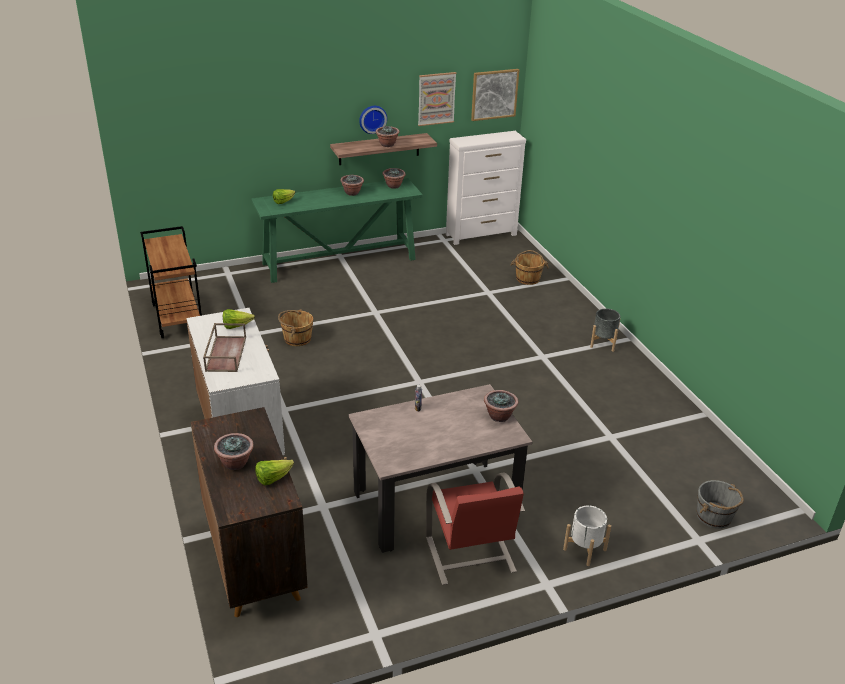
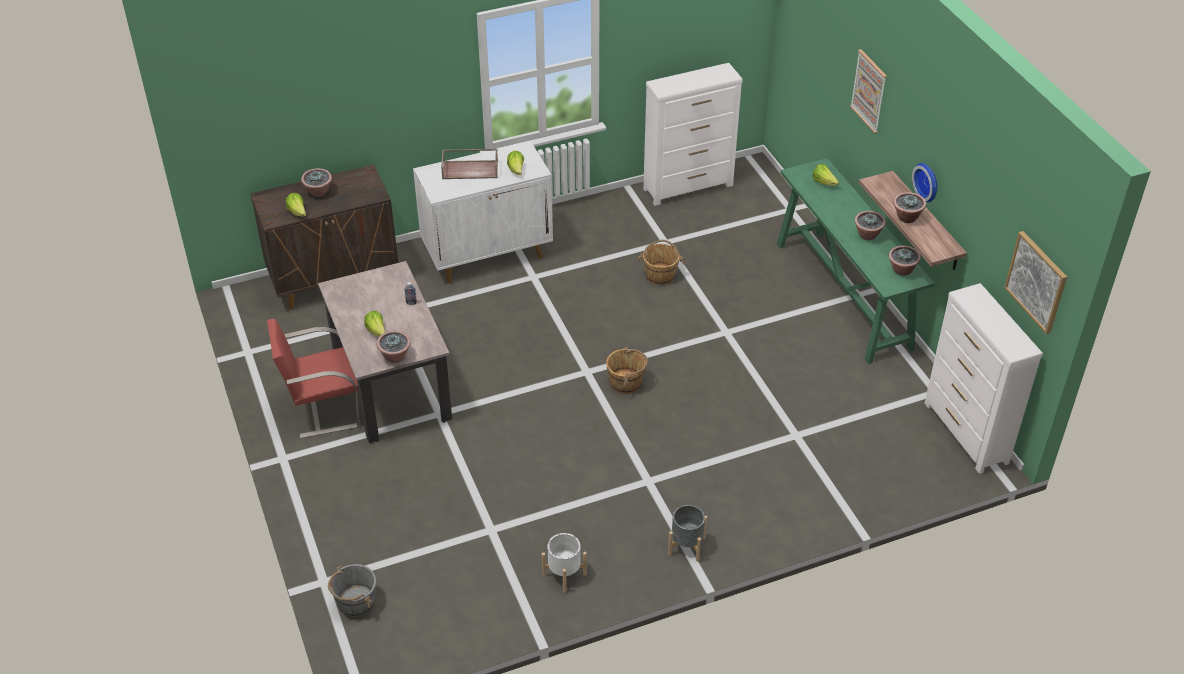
camera: 90 degrees right, 10 degrees up
(177, 317) = (689, 187): brown cart -> white dresser
(436, 98) = (983, 222): picture -> picture (869, 91)
(462, 429) = (377, 331): none -> lettuce
(528, 278) = (845, 479): brown bucket -> brown bucket (626, 382)
(584, 549) = (322, 489): white planter -> white planter (564, 574)

